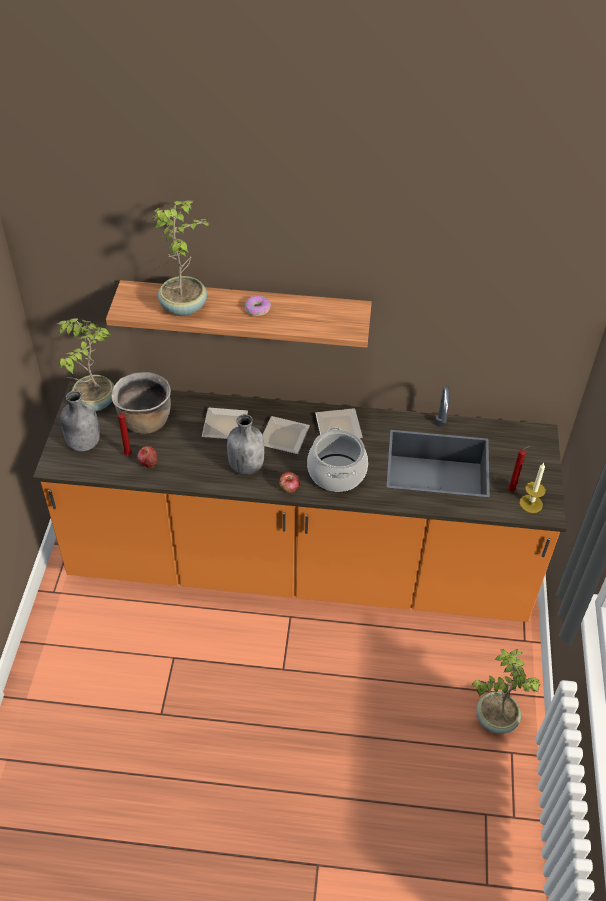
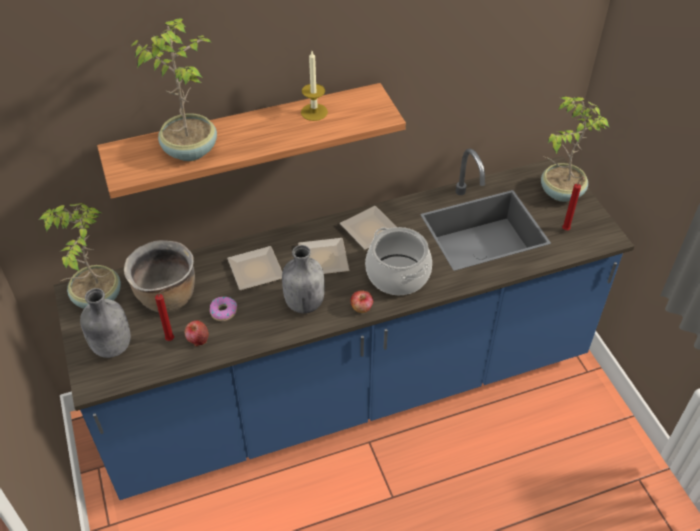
camera: 25 degrees left, 0 degrees up
(257, 309) = (271, 127): donut -> donut (223, 311)
(299, 567) = (350, 390): orange counter -> blue counter
(495, 718) = (606, 454): potted plant -> potted plant (560, 192)
(531, 503) = (590, 235): candle -> candle (314, 112)

